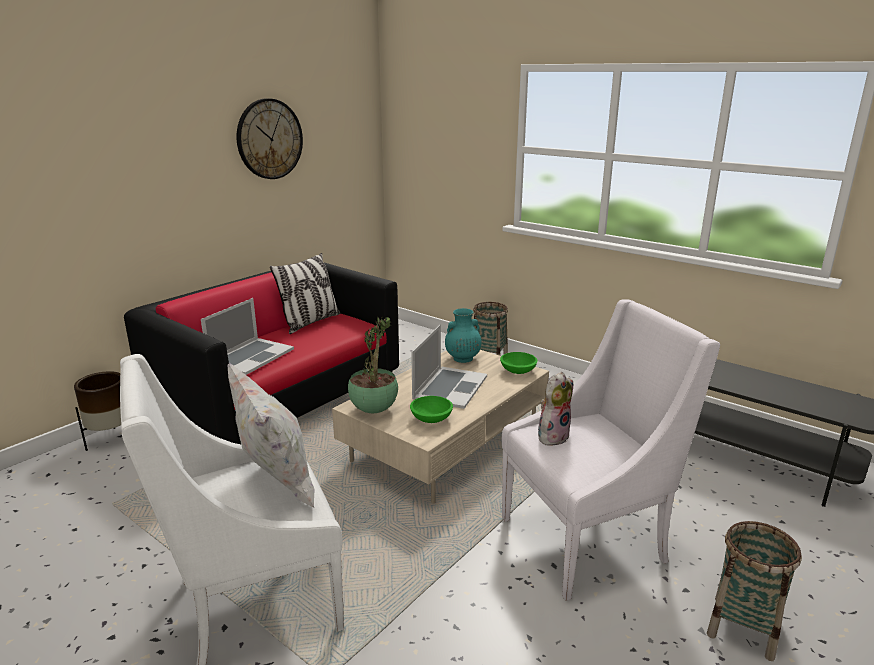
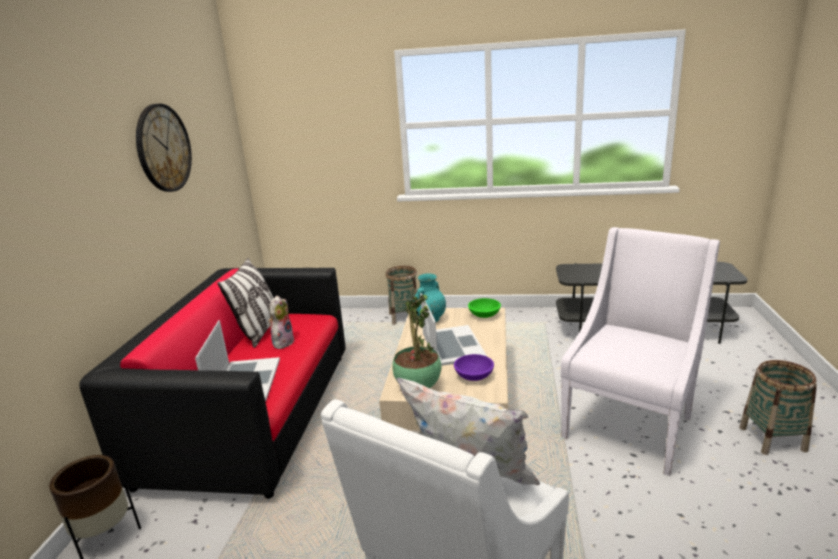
camera: 30 degrees left, 0 degrees up
(431, 418) = (474, 376): green bowl -> purple bowl
(552, 436) = (607, 351): plush toy -> plush toy (282, 342)

